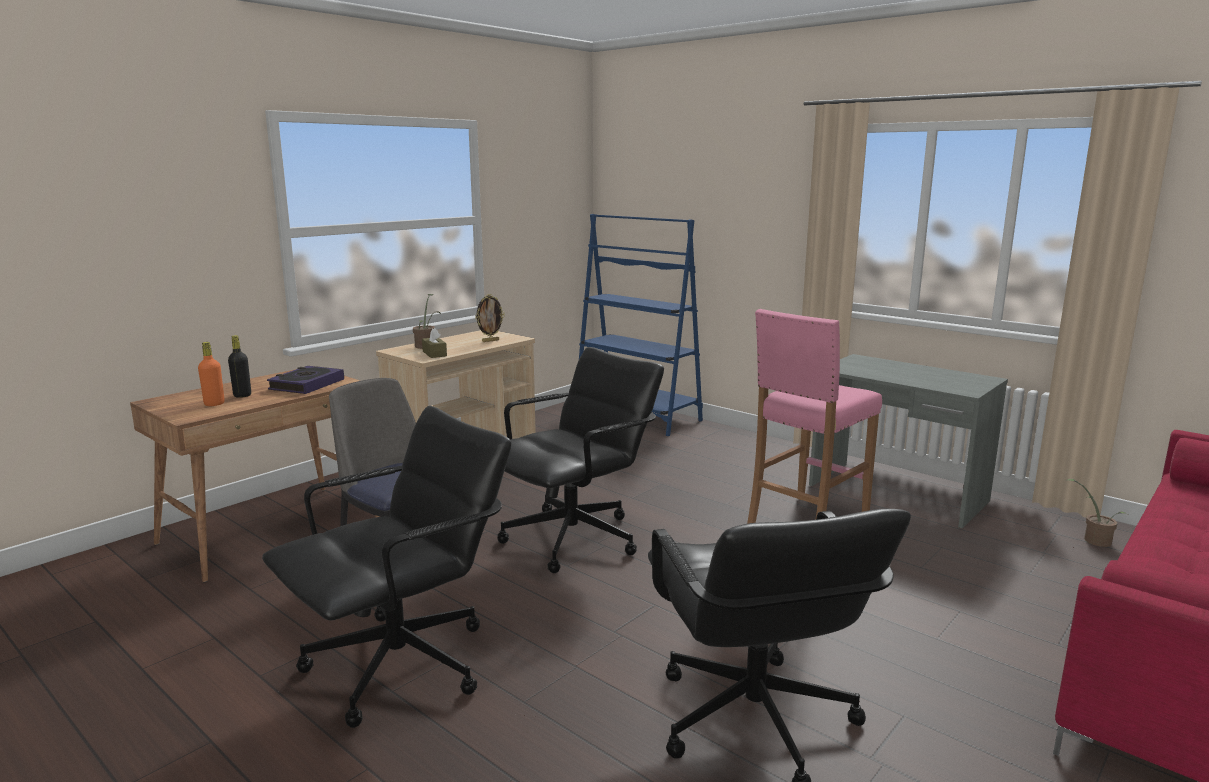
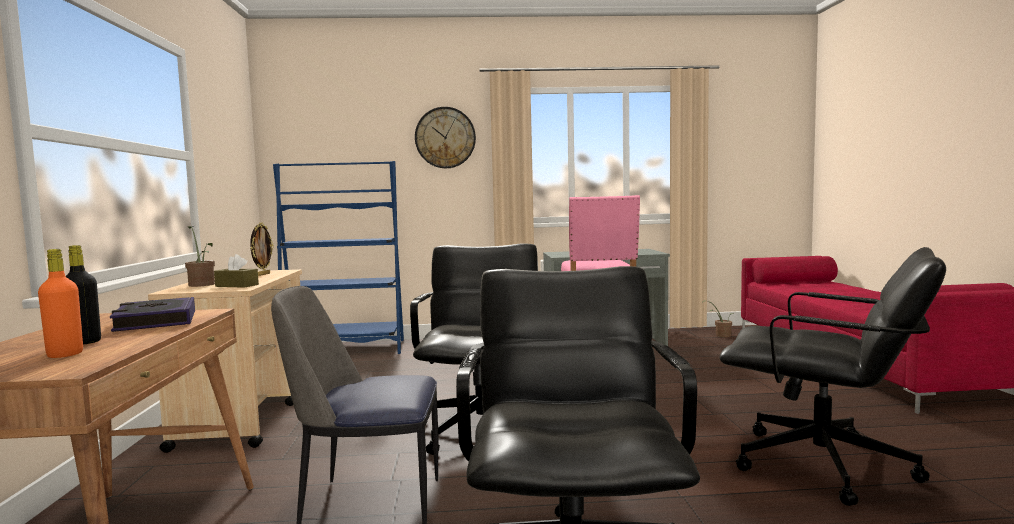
camera: 45 degrees left, 10 degrees down
(765, 189) = (445, 137): none -> wall clock

